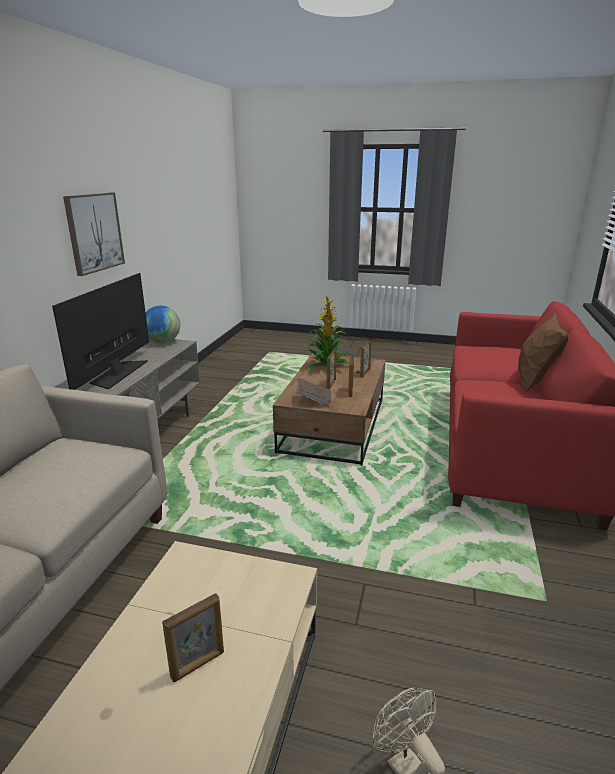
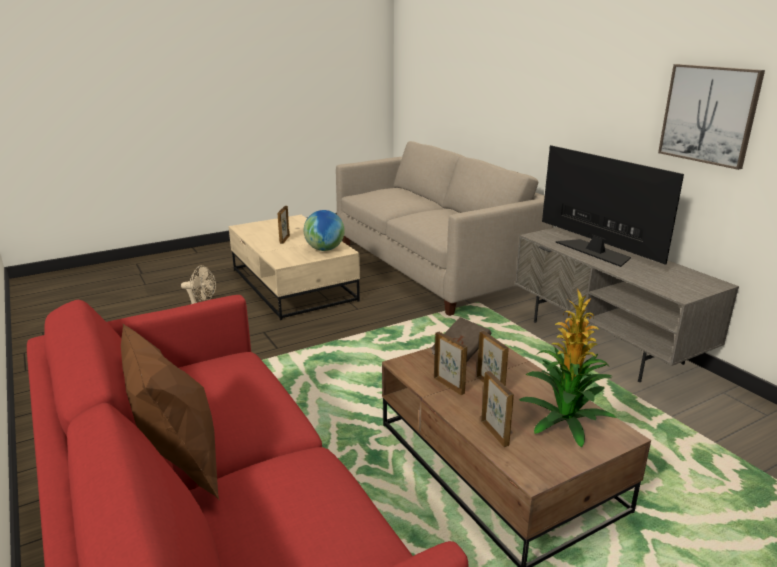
camera: 135 degrees right, 0 degrees up
(163, 342) = (696, 287): globe -> globe (325, 249)

